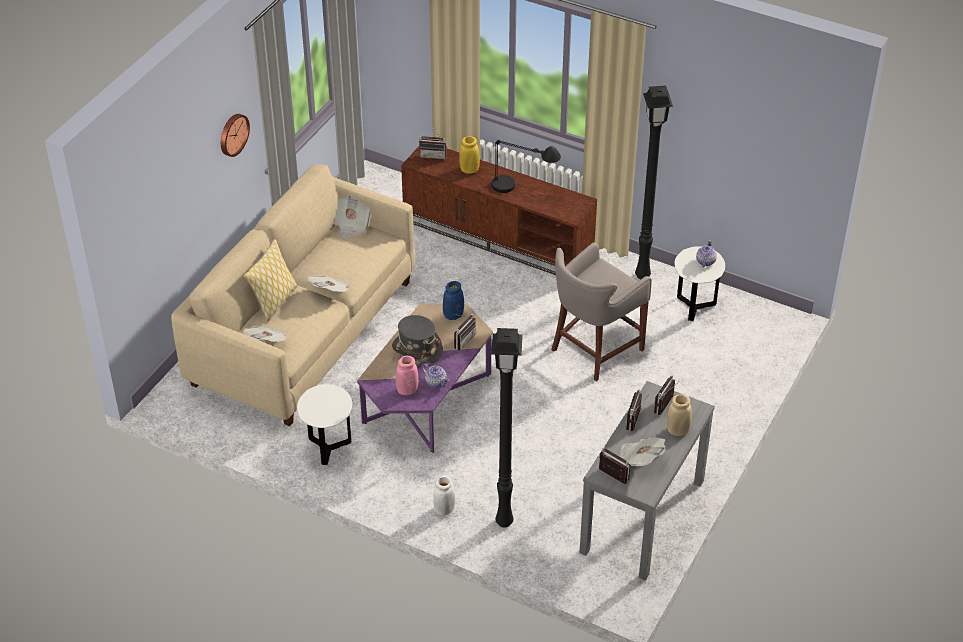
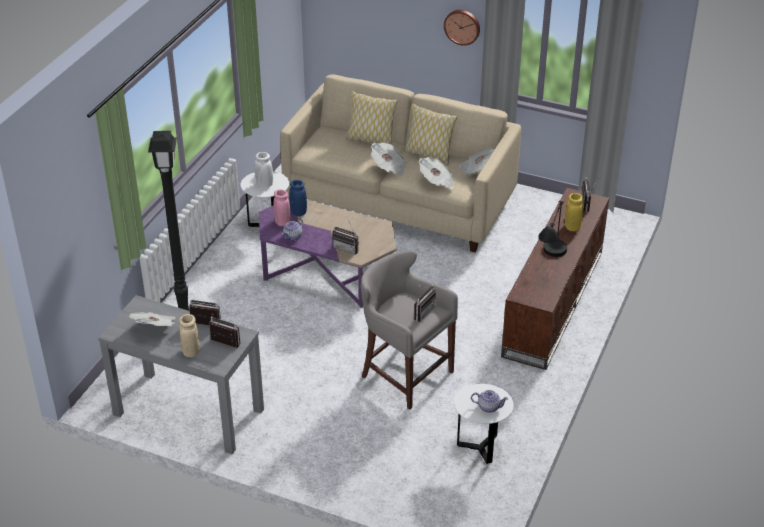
camera: 85 degrees right, 5 degrees down
(268, 342) = (322, 142): newspaper -> newspaper (437, 181)
(314, 258) = (429, 155): none -> pillow
(417, 349) = (333, 224): grey hat -> none
(444, 509) = (200, 291): white vase -> white vase (264, 184)
(453, 315) = (379, 241): blue vase -> blue vase (298, 212)
(611, 477) = (135, 311): radio -> radio (422, 312)
(643, 276) = (521, 408): black floor lamp -> none

